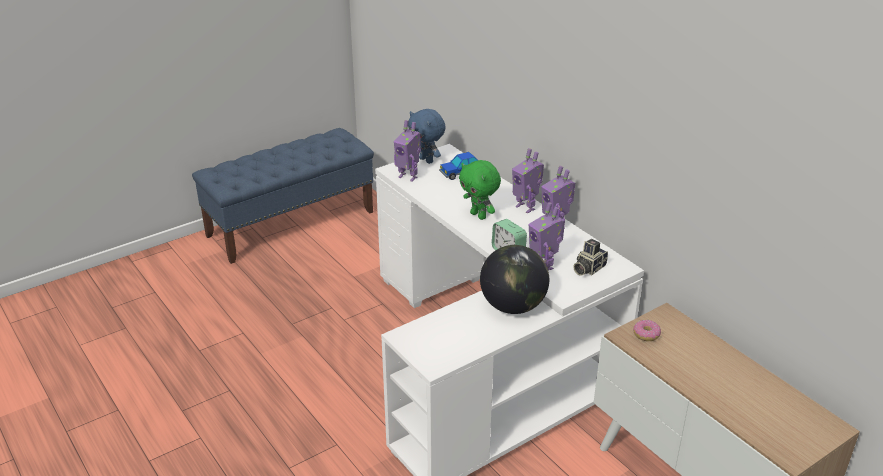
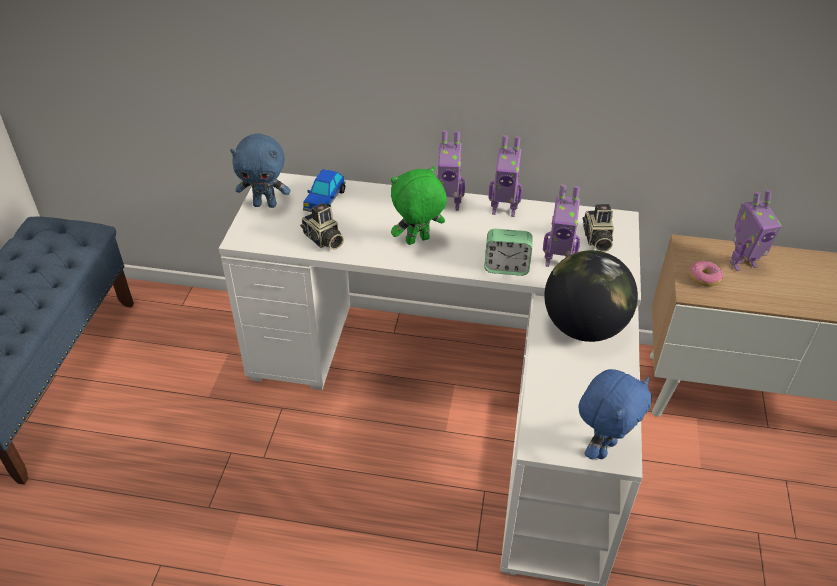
camera: 45 degrees left, 10 degrees up
(408, 176) = (274, 237): toy robot -> toy robot (742, 263)
(430, 190) = (323, 240): none -> camera
(431, 357) = (602, 447): none -> blue plush toy
(479, 215) = (417, 241): green plush toy -> green plush toy turned 150 degrees clockwise

